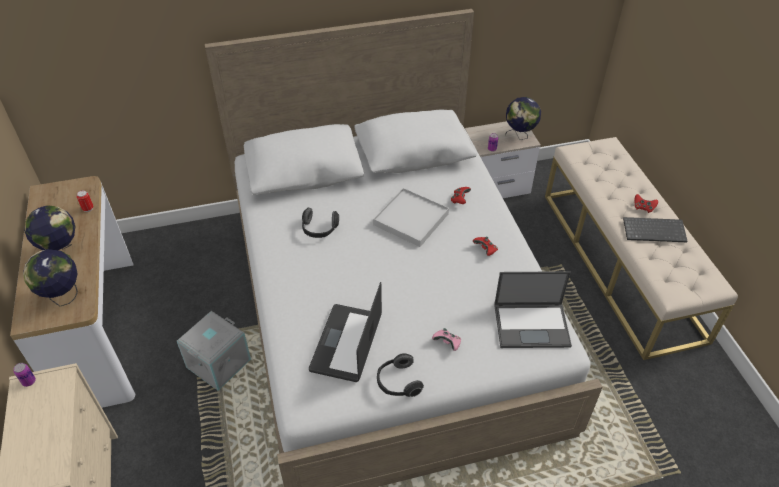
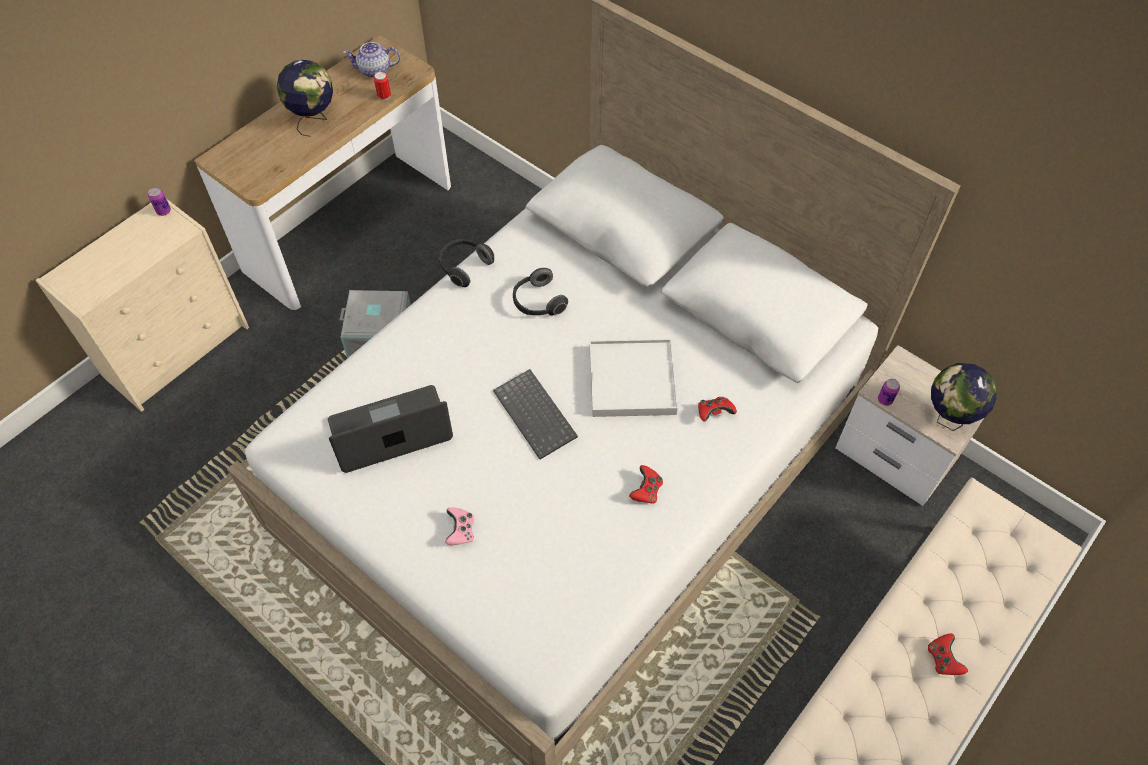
camera: 55 degrees right, 10 degrees up
(59, 203) = (374, 70): none -> teapot
(63, 297) = (261, 162): globe -> none
(398, 383) = (369, 512): headphones -> headphones (464, 267)
(532, 325) = (557, 611): laptop -> none
(654, 230) = (905, 697): keyboard -> keyboard (537, 415)

